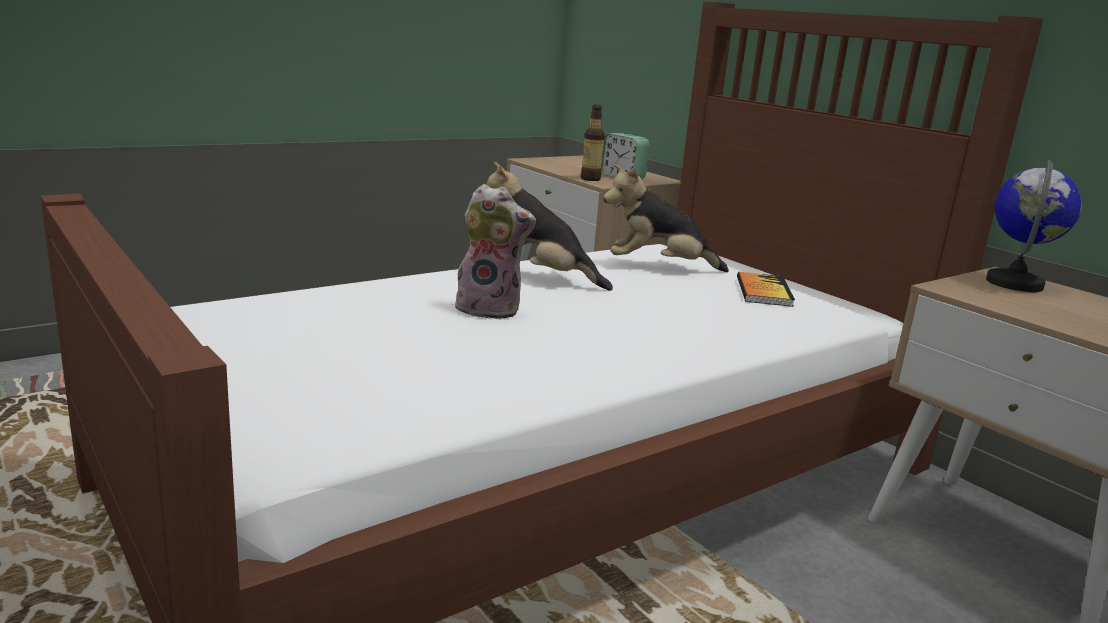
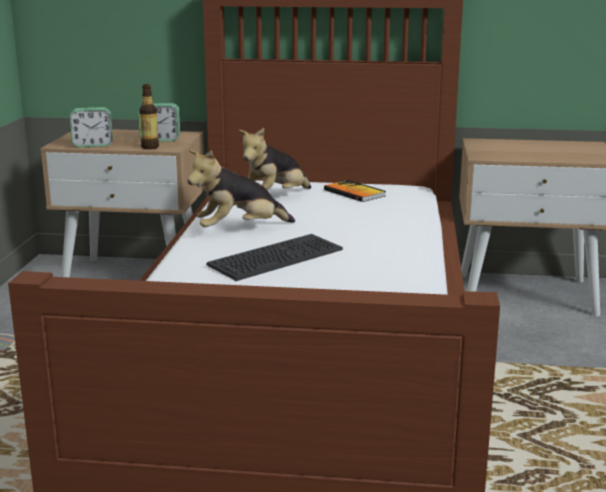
camera: 45 degrees left, 0 degrees up
(490, 309) = (277, 258): plush toy -> keyboard
(552, 166) = (92, 145): none -> alarm clock
(1015, 283) = (492, 145): globe -> none

